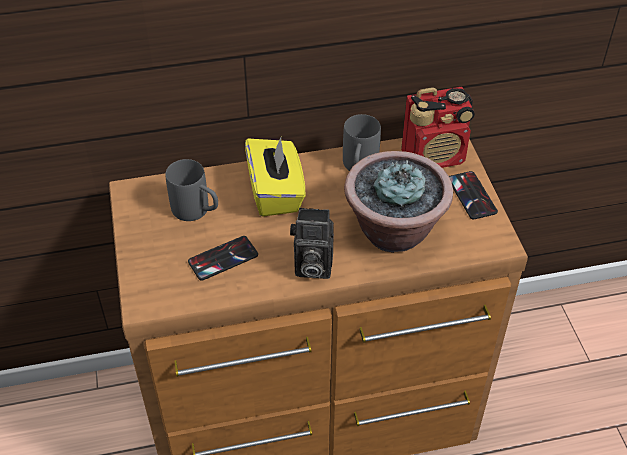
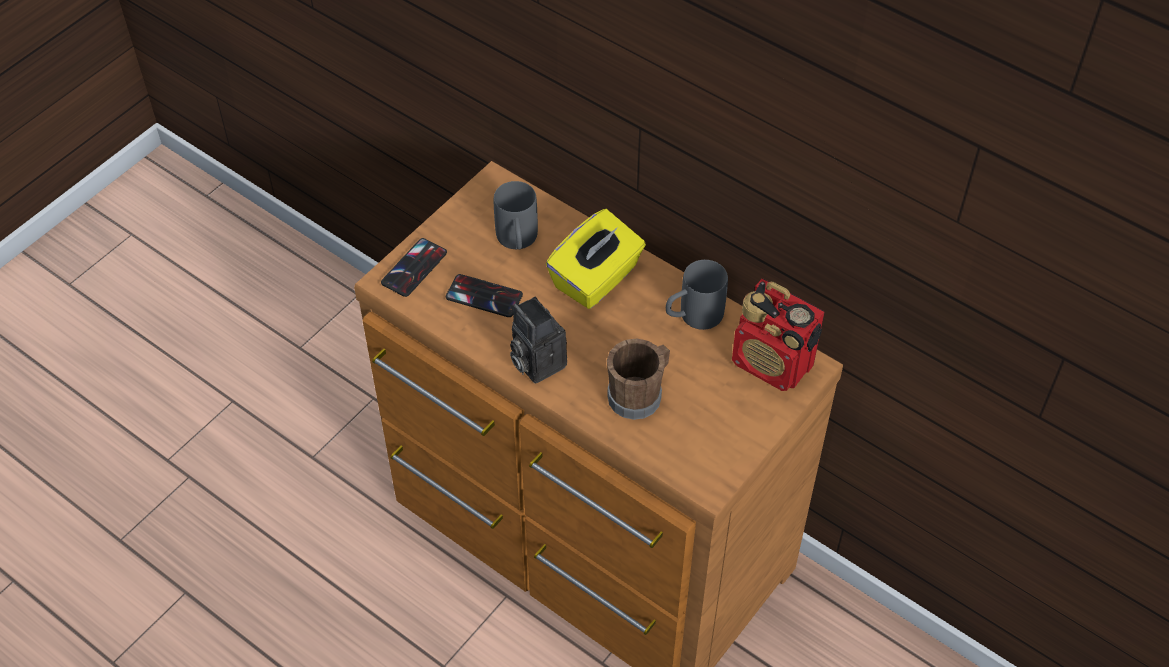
camera: 50 degrees right, 5 degrees up
(394, 231) = (639, 394): potted plant -> brown mug
(472, 195) = (750, 426): phone -> phone (414, 268)

